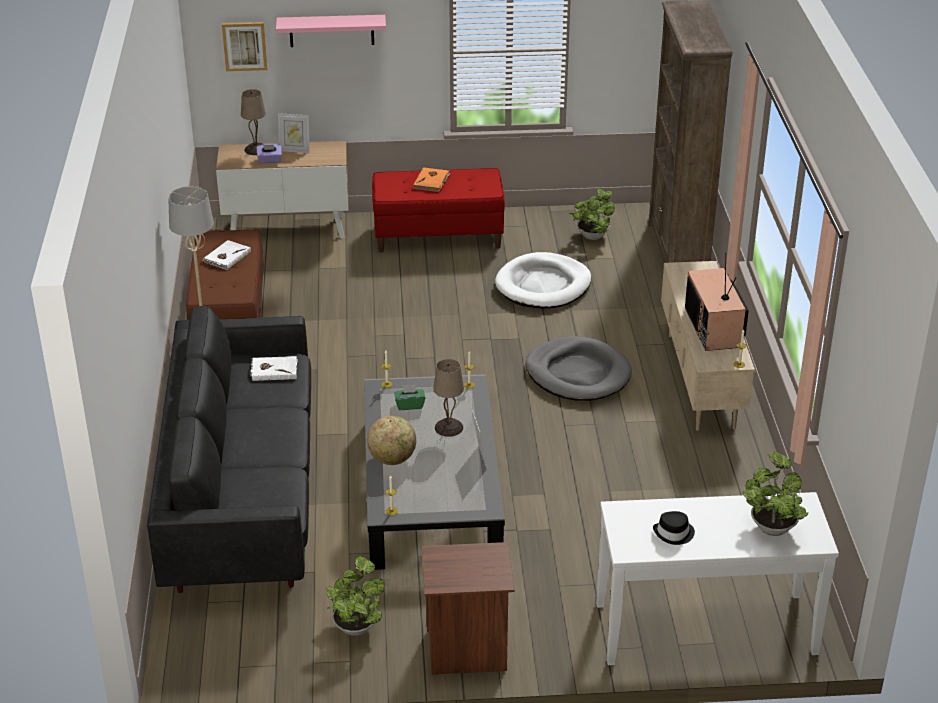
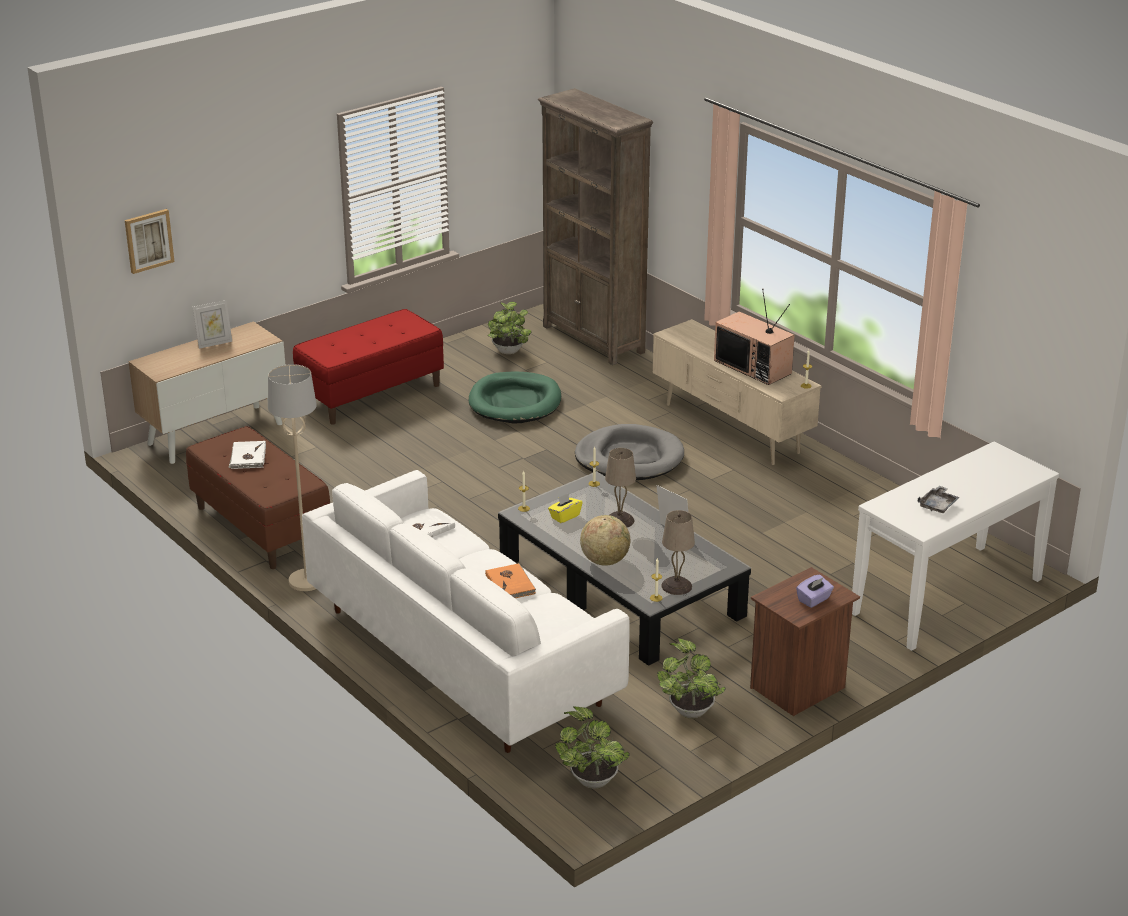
camera: 35 degrees left, 5 degrees down
(243, 495) = (463, 657): black sofa -> white sofa
(256, 149) = (173, 354): beige table lamp -> beige table lamp (676, 585)
(270, 160) = (201, 359): purple tissue box -> purple tissue box (814, 600)
(331, 30) = (233, 202): pink shelf -> none
(409, 405) = (565, 516): green tissue box -> yellow tissue box
(431, 181) = (359, 336): orange book -> orange book (511, 584)
(543, 285) = (515, 402): white dog bed -> green dog bed
(674, 533) = (938, 505): black hat -> grey tray
(772, 525) = (995, 473): potted plant -> potted plant (591, 779)

